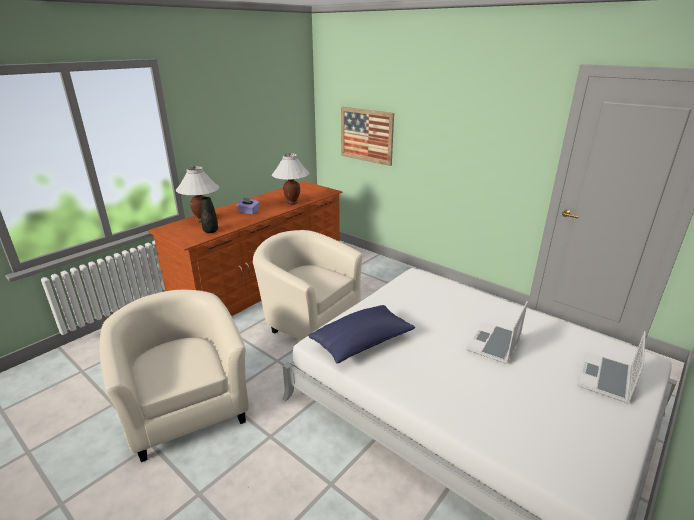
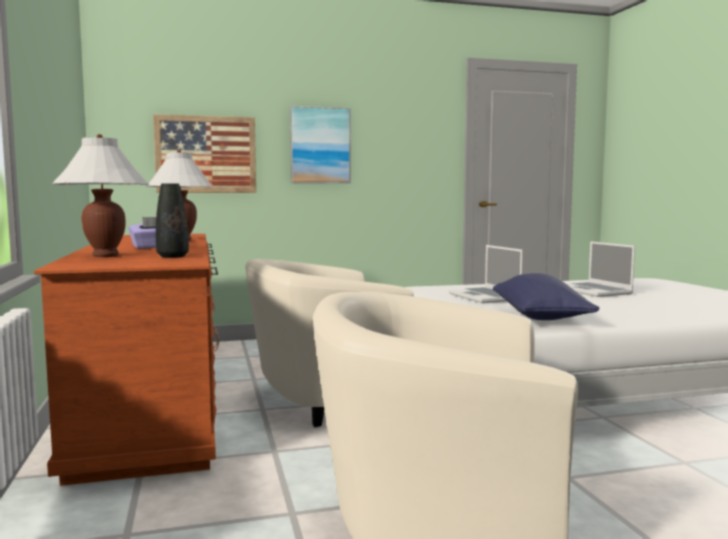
camera: 55 degrees left, 20 degrees down
(434, 138) = (320, 145): none -> picture
(606, 379) = (671, 285): laptop -> laptop (485, 297)

